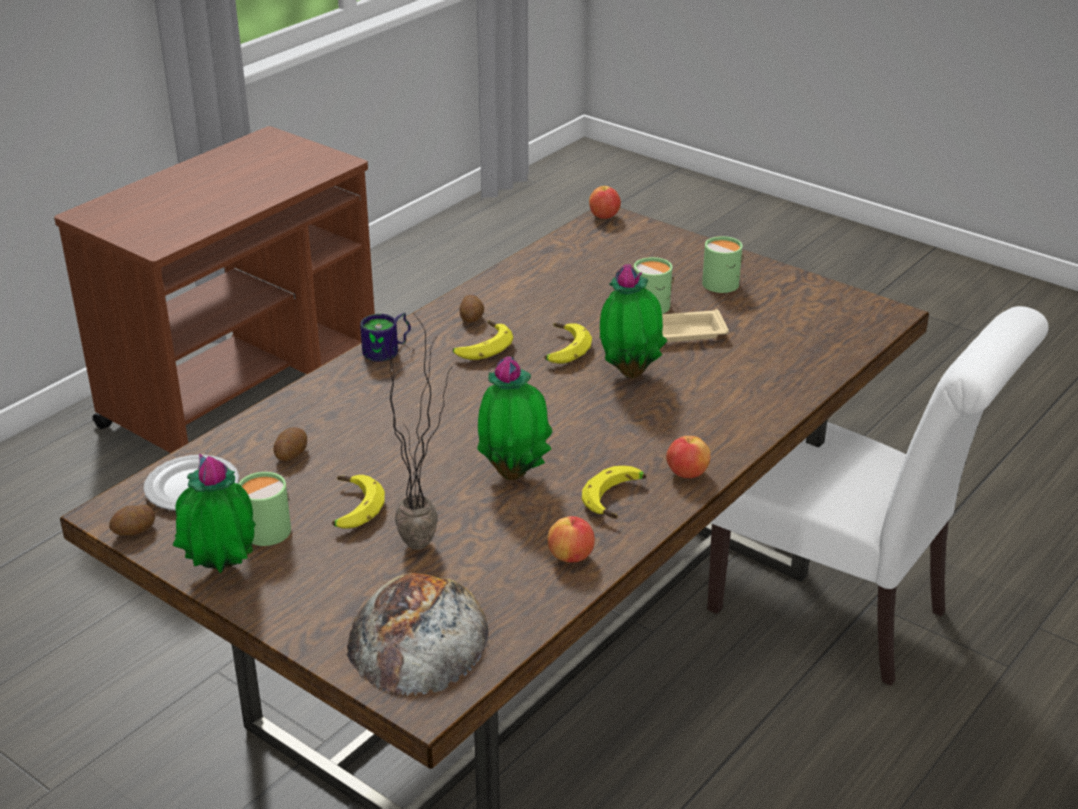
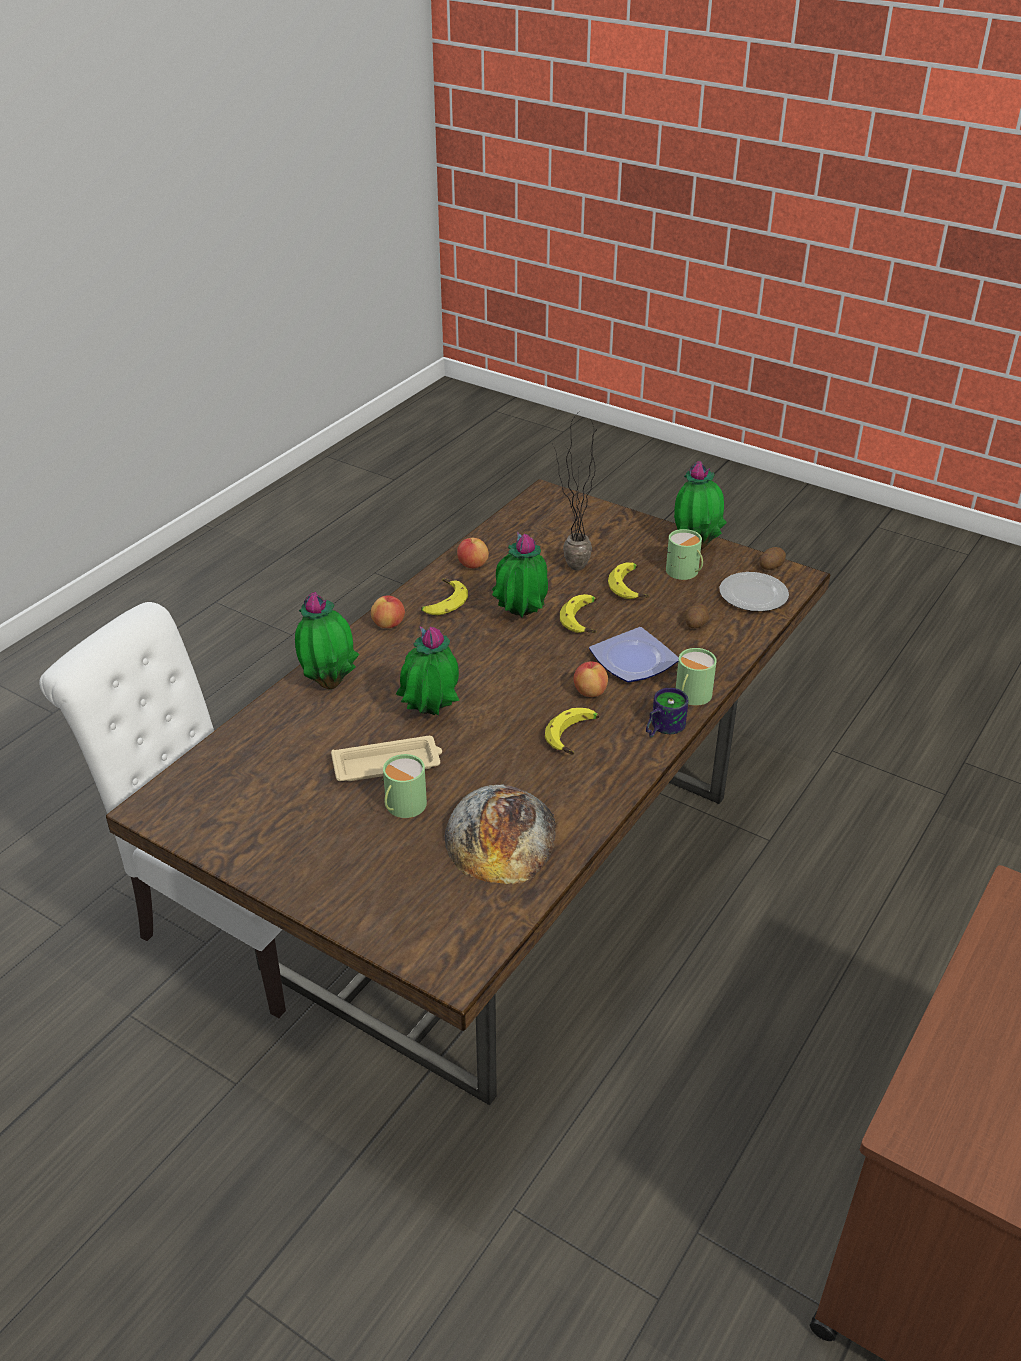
camera: 175 degrees right, 5 degrees up
(388, 417) = (633, 659): none -> plate
(418, 635) = (559, 520): bread -> bread (501, 834)
(472, 318) = (593, 774): potato -> none
(562, 350) = (496, 738): banana -> banana (584, 620)
(604, 216) = (461, 972): apple -> apple (590, 692)
(723, 282) = (320, 846): green mug -> green mug (690, 696)
(748, 409) = (329, 682): none -> potted plant

